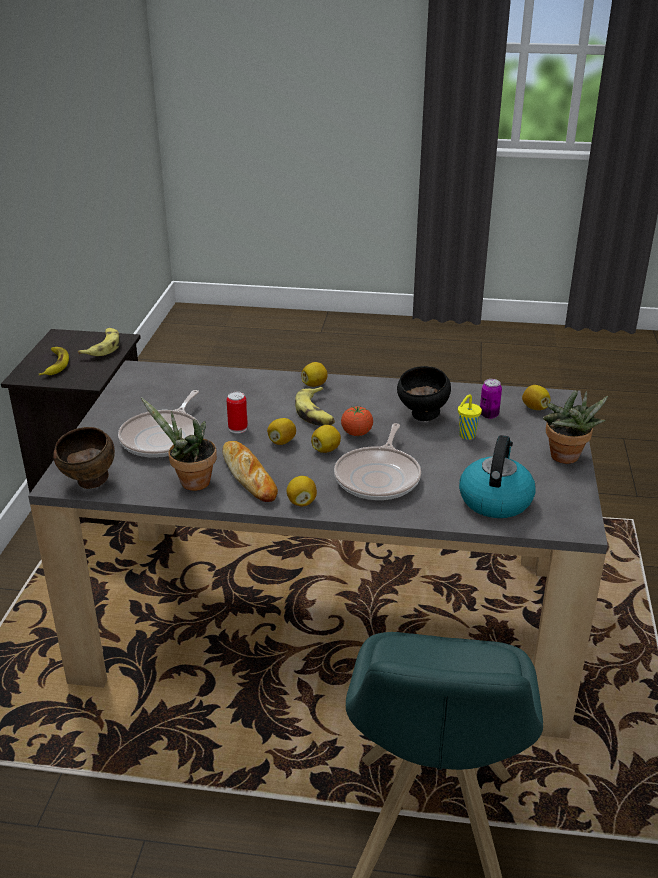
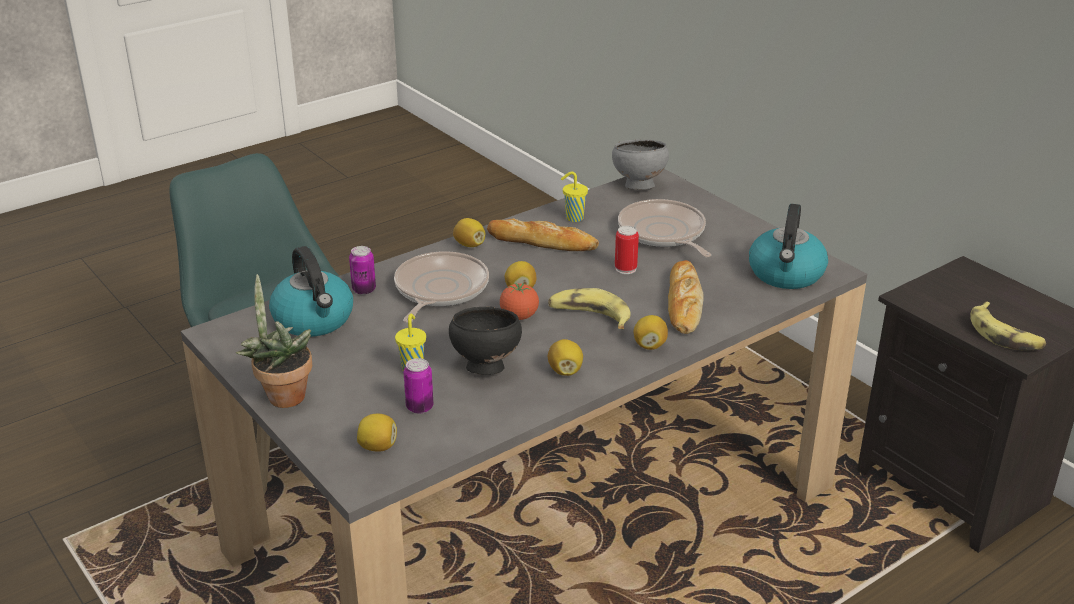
camera: 135 degrees right, 0 degrees up
(55, 364) = (982, 294): banana -> none
(90, 483) = (637, 186): brown bowl -> grey bowl
(163, 379) = (786, 274): none -> kettle
(190, 483) = (573, 218): potted plant -> yellow cup
(251, 394) = (683, 303): none -> bread
(282, 442) = (568, 277): lemon -> lemon (565, 371)
(379, 477) = (439, 290): frying pan -> frying pan turned 45 degrees clockwise
(431, 506) = (364, 290): none -> can

